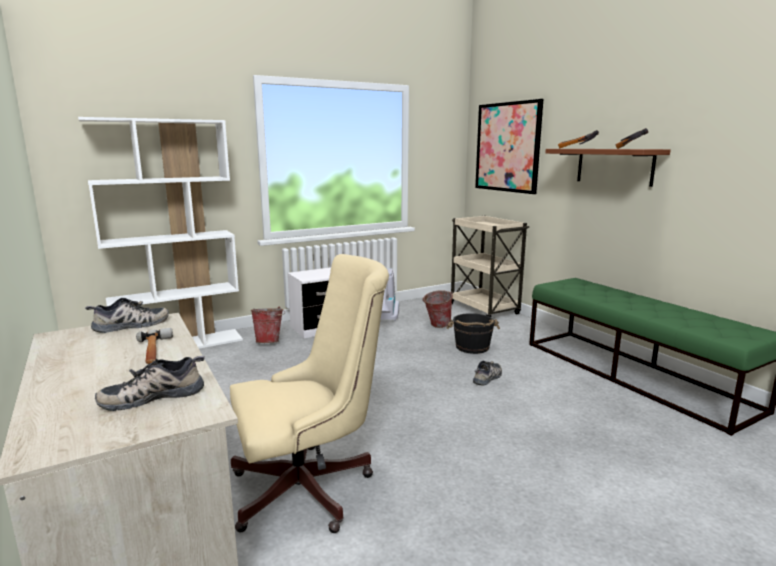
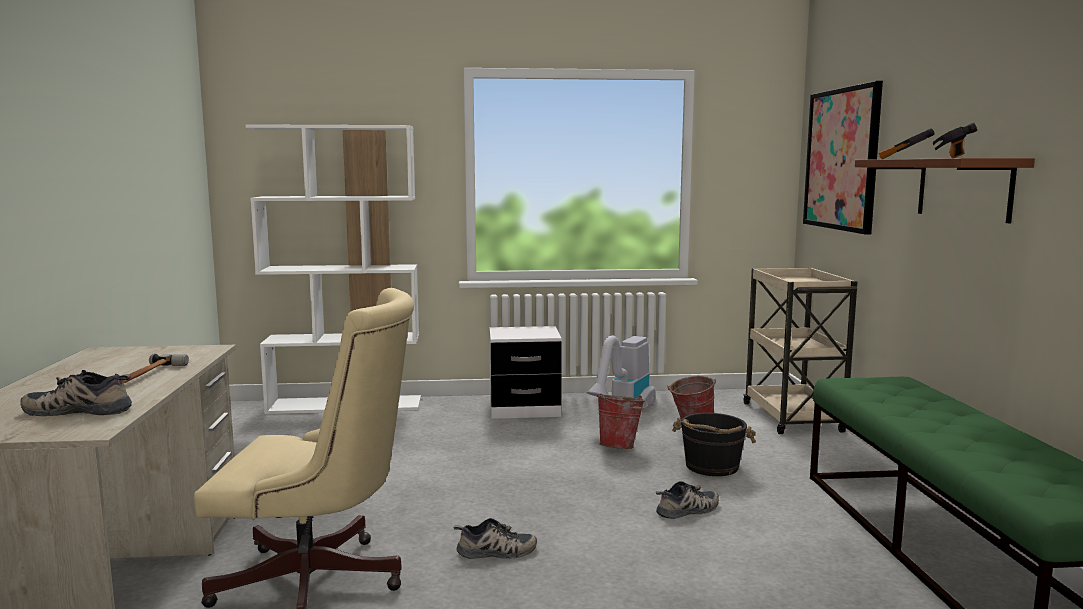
camera: 25 degrees right, 5 degrees down
(131, 325) = (173, 350): shoe -> shoe (496, 552)
(269, 341) = (447, 416): bucket -> bucket (620, 446)

